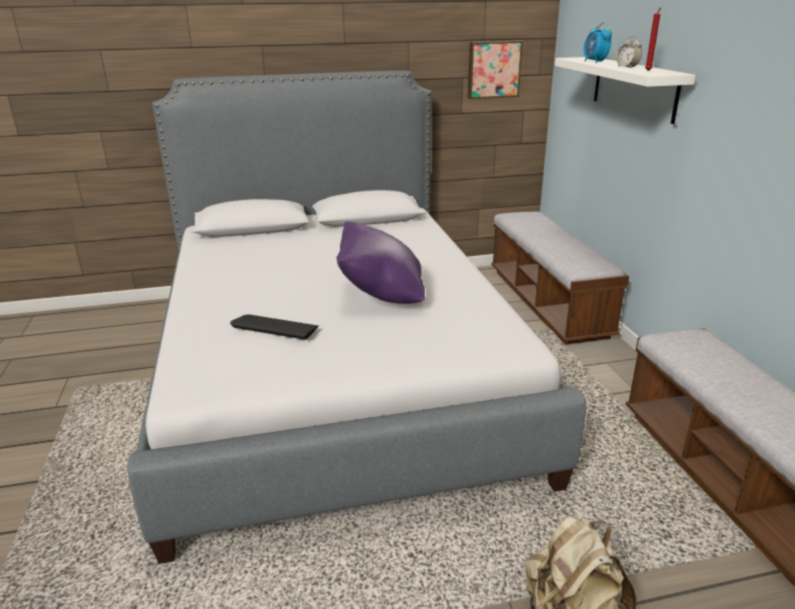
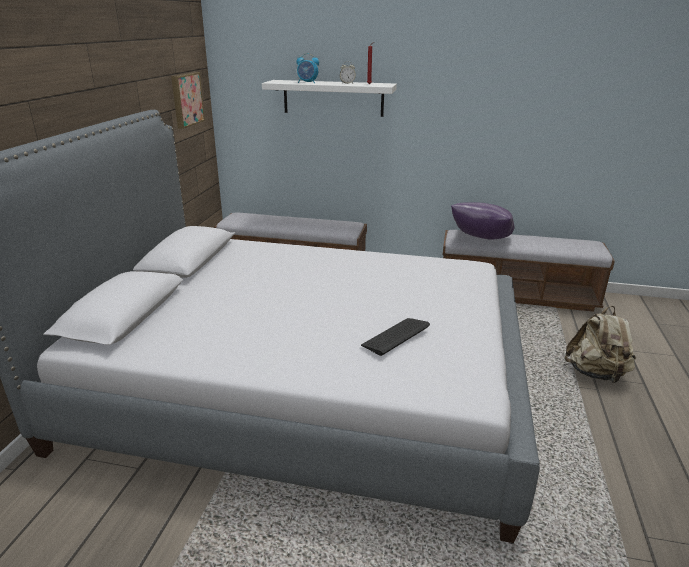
camera: 65 degrees left, 0 degrees up
(381, 295) = (365, 287): purple pillow -> purple pillow (480, 240)

